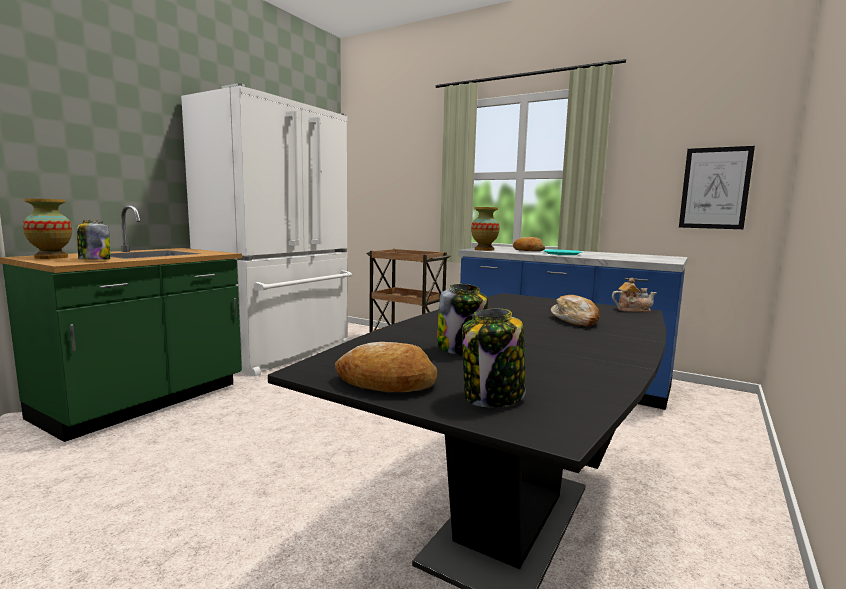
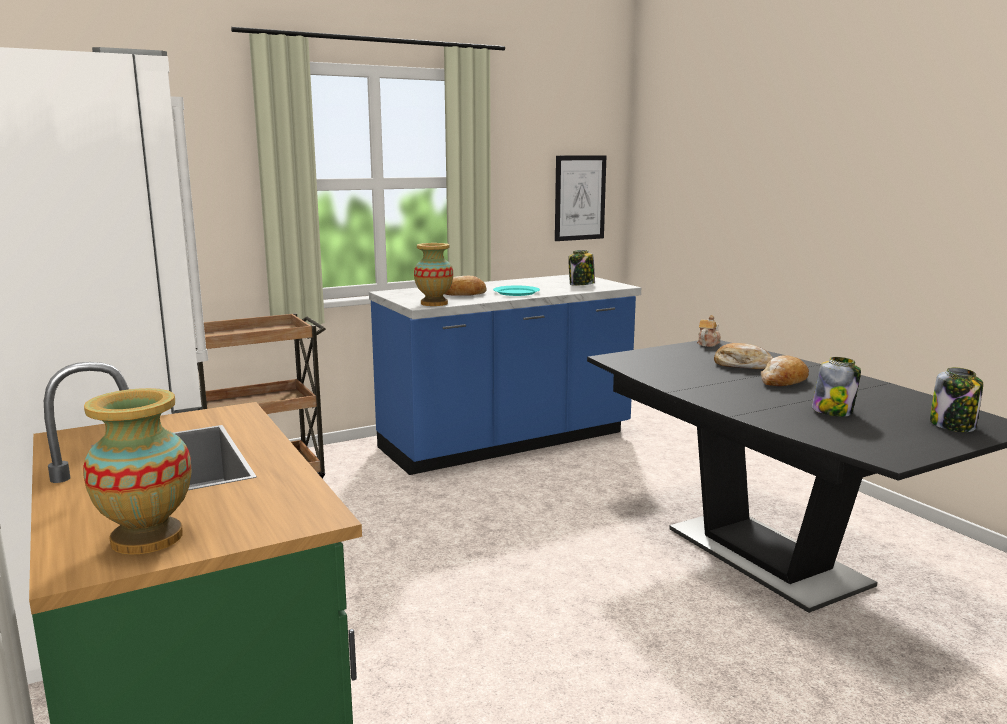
camera: 60 degrees left, 5 degrees up
(94, 260) = (271, 498): jar -> jar (581, 284)
(386, 383) = (925, 444): bread -> bread (783, 381)

